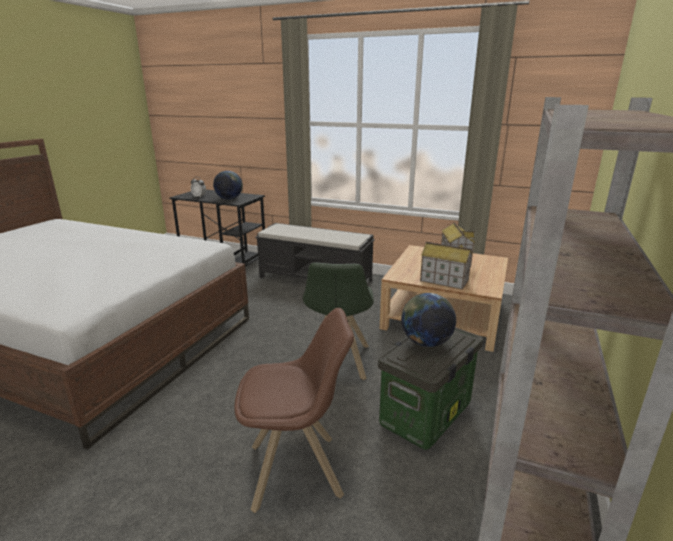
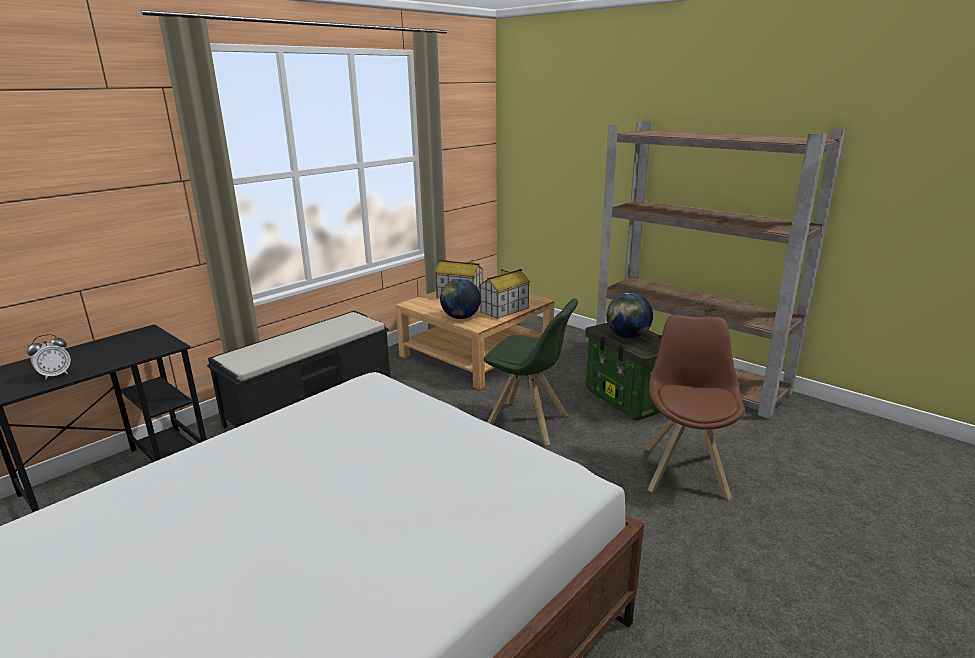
camera: 70 degrees left, 0 degrees up
(229, 199) = (130, 350): globe -> globe (460, 317)

